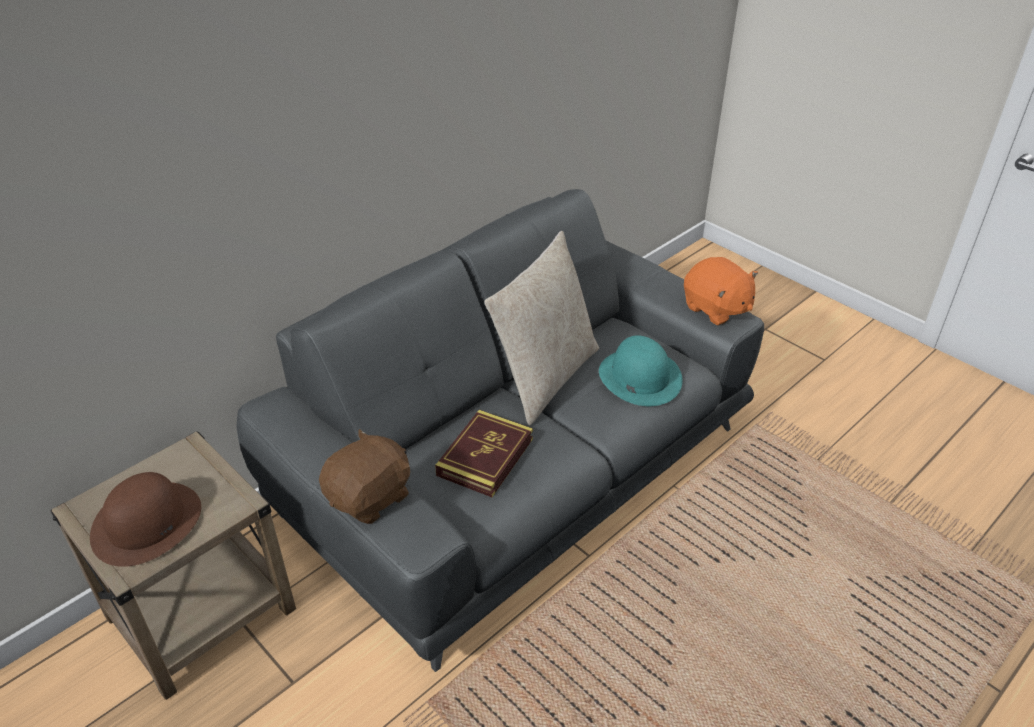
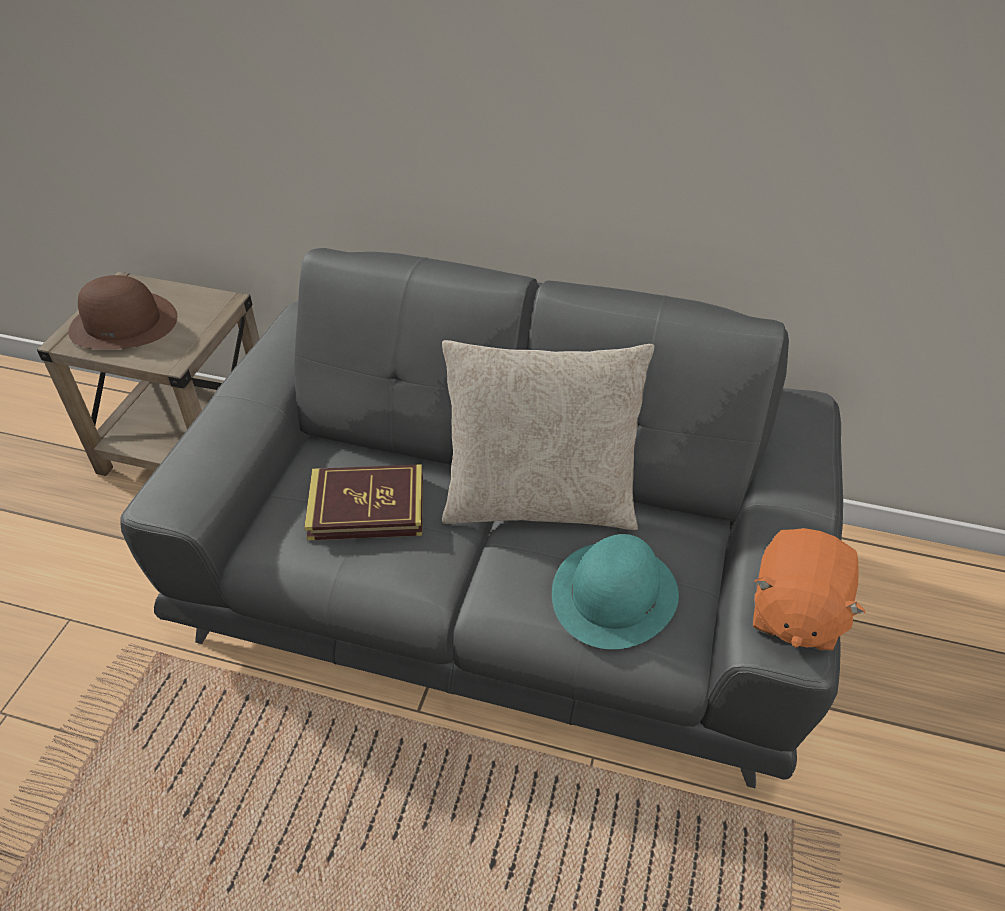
camera: 60 degrees right, 5 degrees up
(370, 498) = (213, 437): brown plush toy -> none

